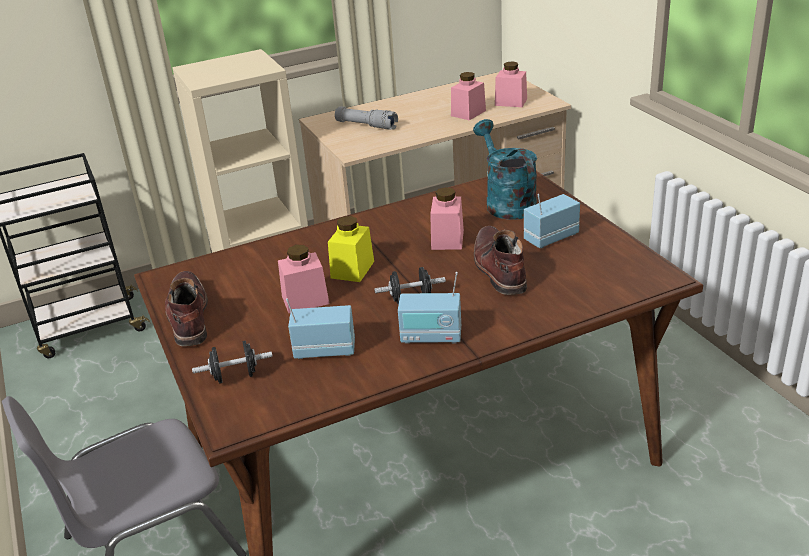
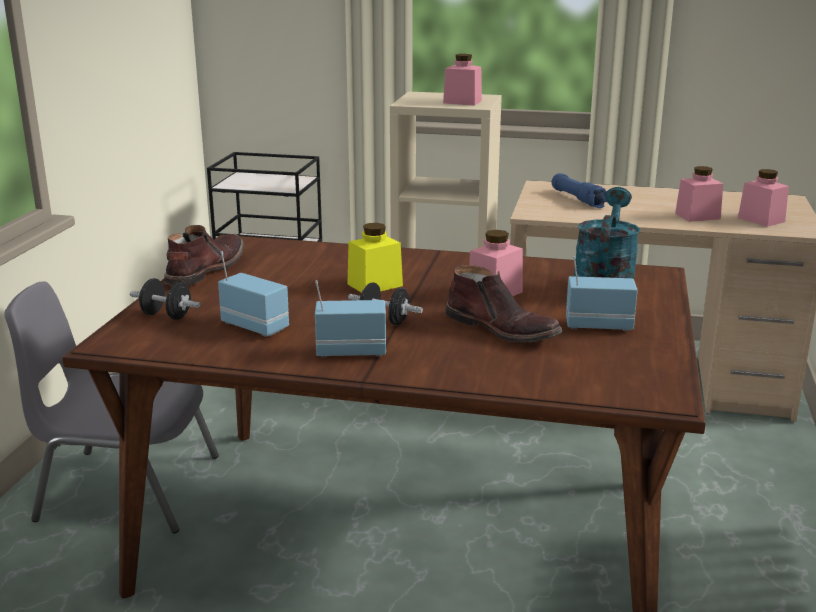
camera: 35 degrees right, 10 degrees down
(305, 300) = (302, 290): pink jar -> pink jar (462, 102)
(366, 125) = (578, 199): grey flashlight -> blue flashlight
(431, 337) = (351, 351): radio -> radio turned 135 degrees clockwise
(498, 268) = (502, 329): brown boot -> brown boot turned 105 degrees clockwise

